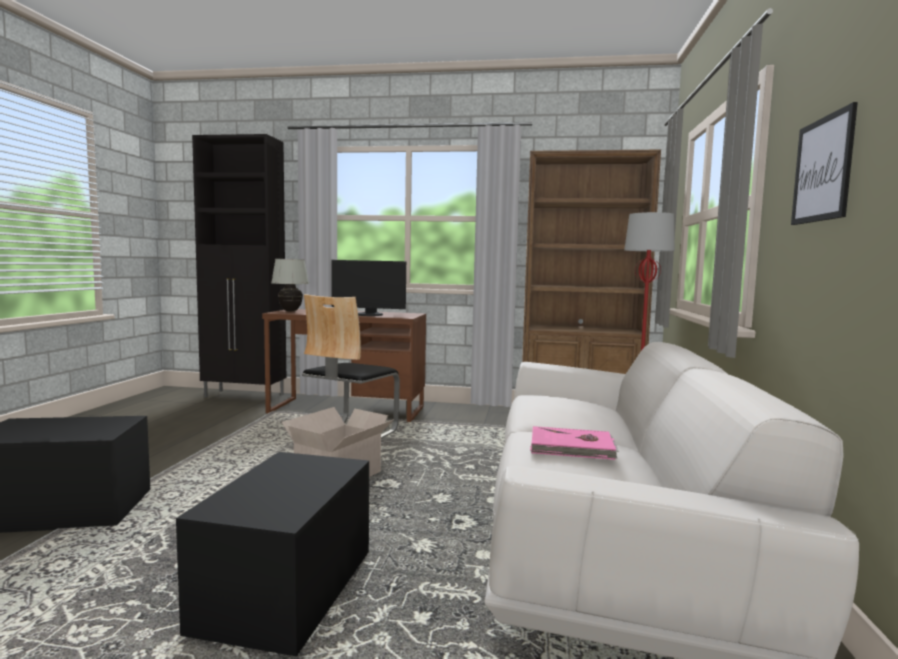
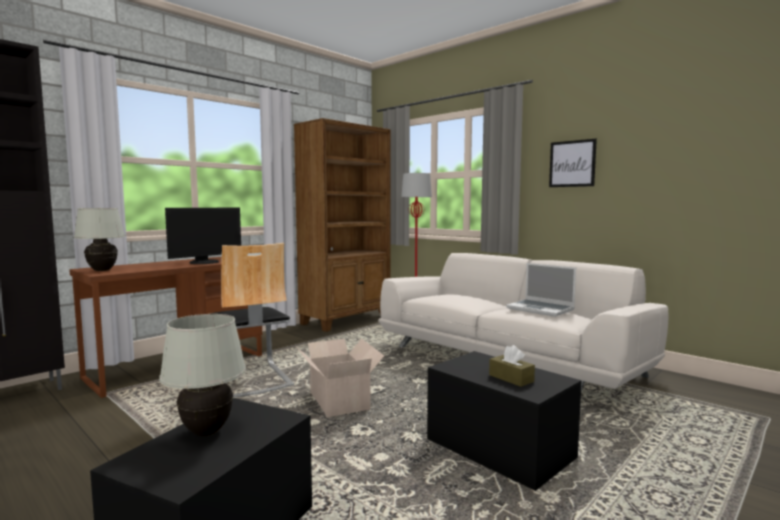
camera: 55 degrees left, 0 degrees up
(71, 424) = (206, 432): none -> white table lamp
(267, 492) = (511, 378): none -> brown tissue box
(572, 447) = (541, 309): pink book -> laptop

